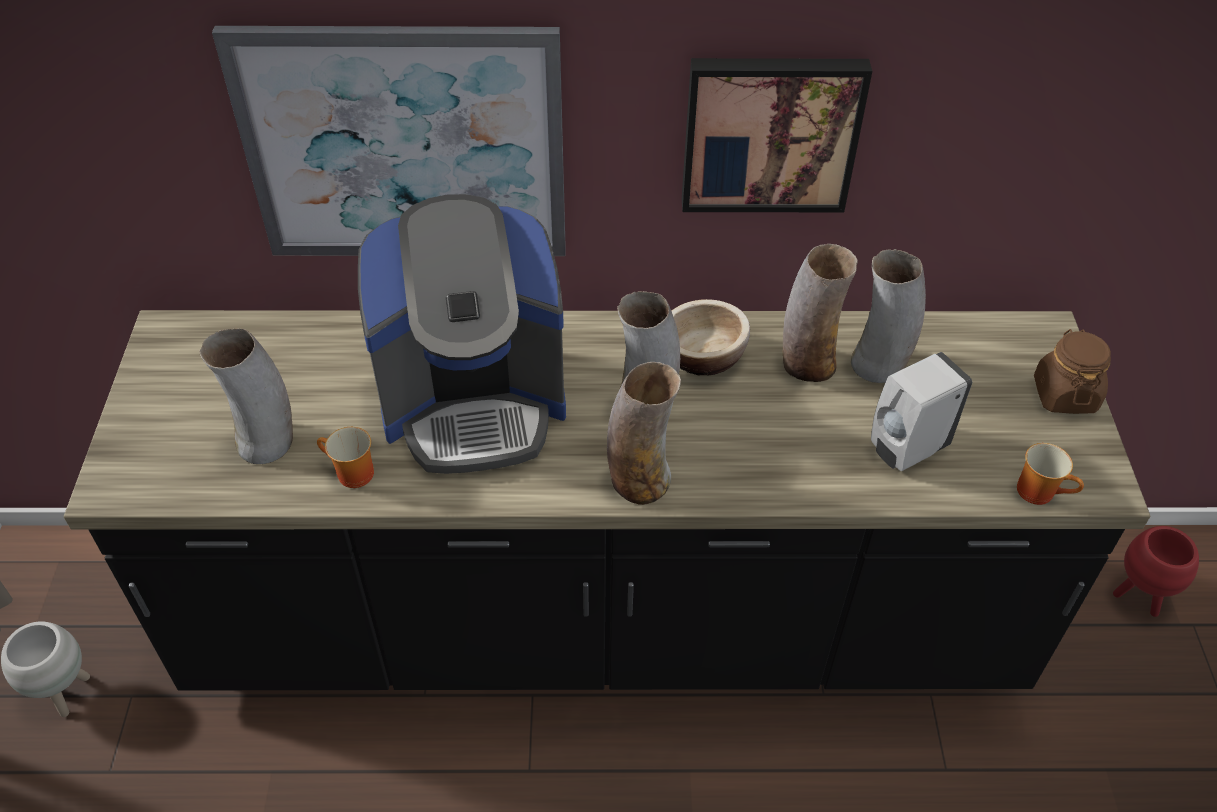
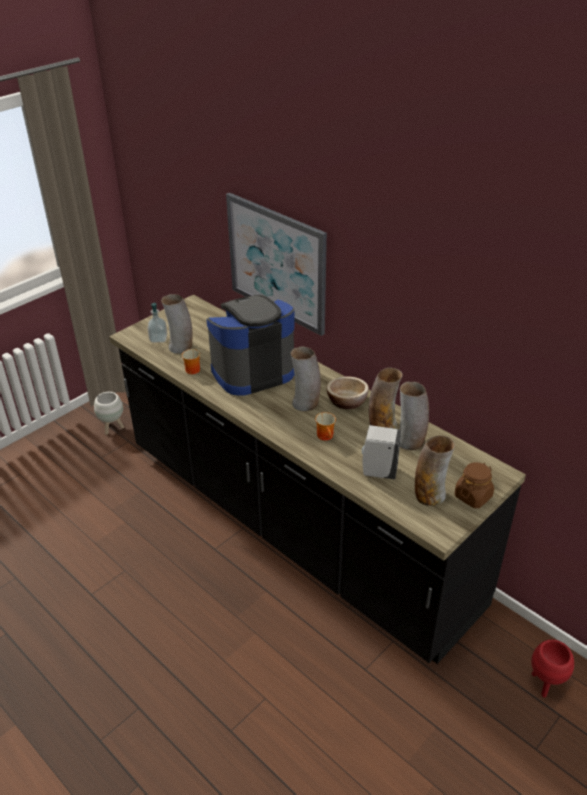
camera: 45 degrees right, 10 degrees down
(192, 452) = (158, 339): none -> soap dispenser
(474, 402) = (252, 371): coffee machine -> coffee machine turned 120 degrees clockwise
(639, 479) = (272, 422): vase -> vase (429, 495)
(770, 132) = (397, 311): picture -> none
(1040, 490) = (411, 516): mug -> mug (326, 436)

